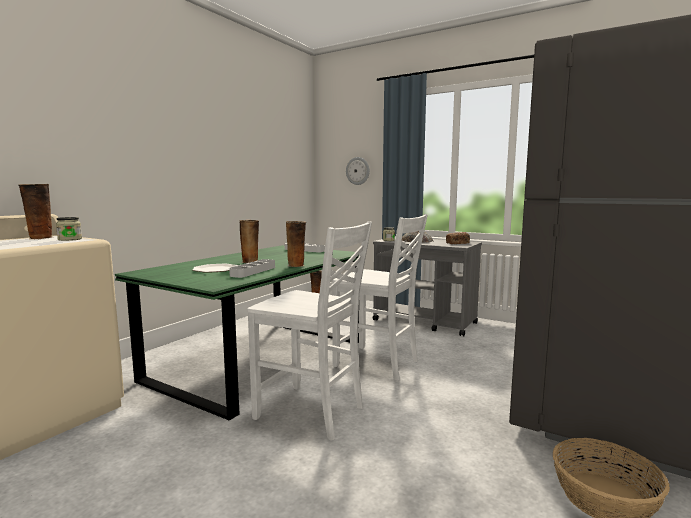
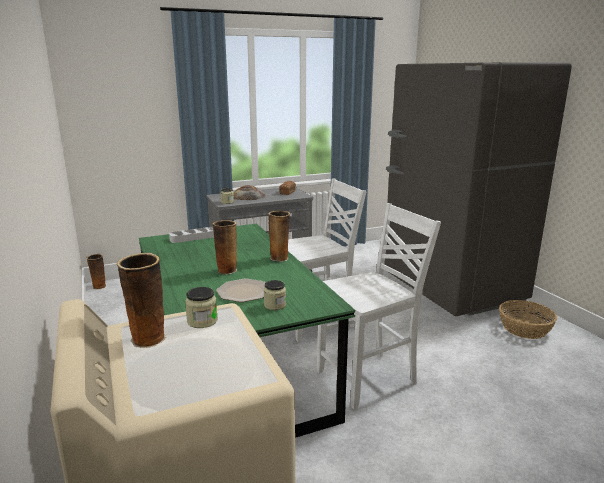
camera: 55 degrees left, 10 degrees up
(198, 277) = (275, 305): none -> jar
(253, 271) = (282, 279): grey tray -> none
(358, 171) = (135, 121): wall clock -> none

